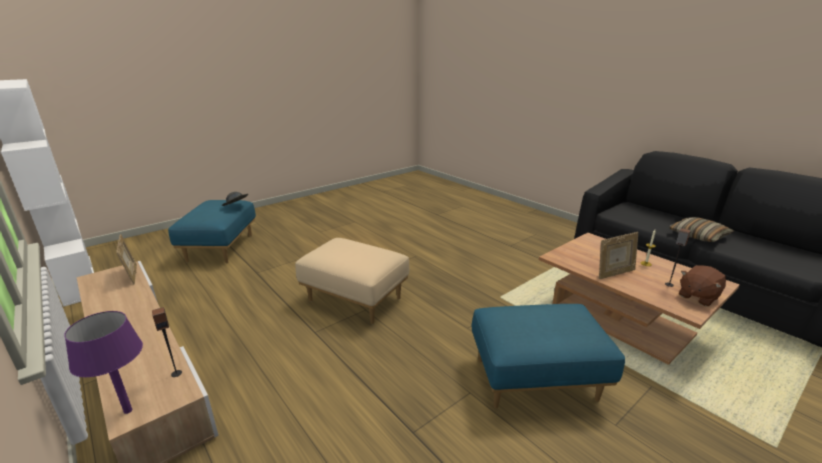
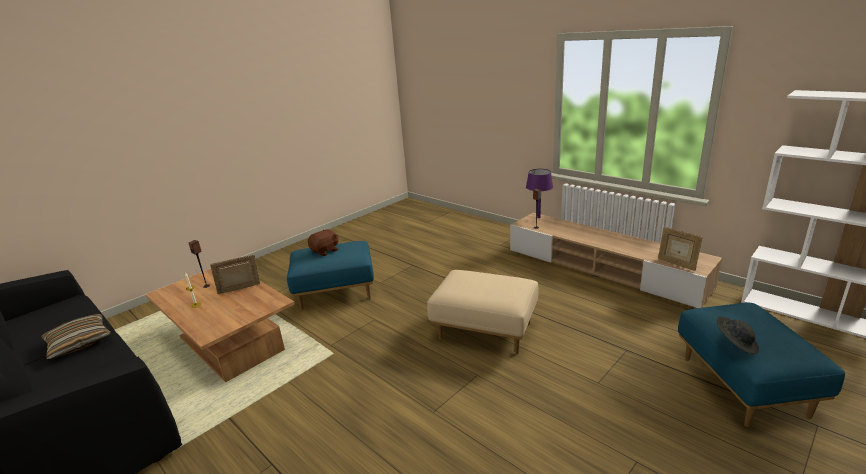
camera: 175 degrees right, 0 degrees up
(697, 296) = (199, 279): brown plush toy -> brown plush toy (325, 251)

